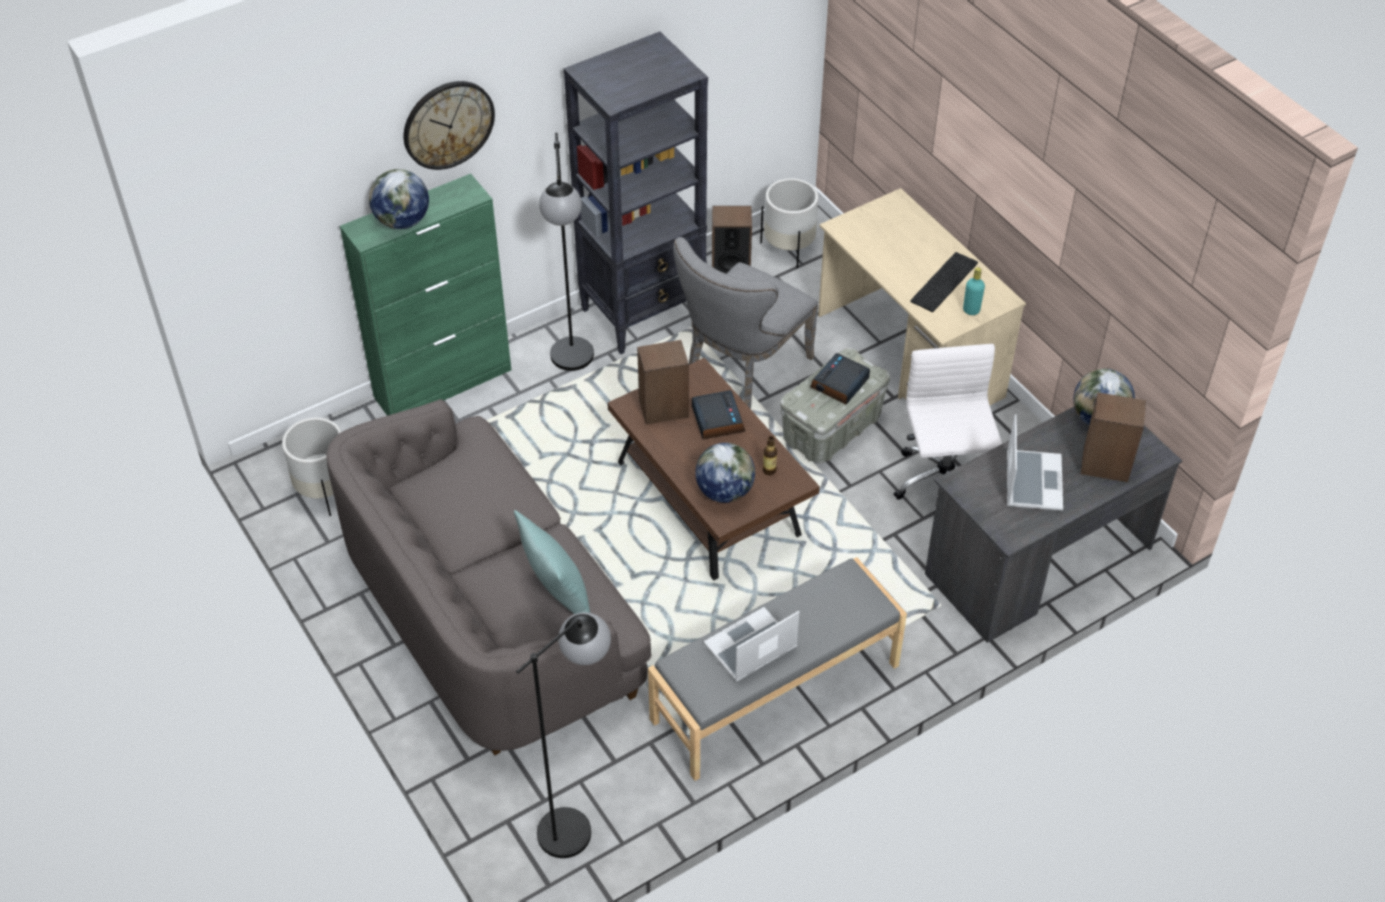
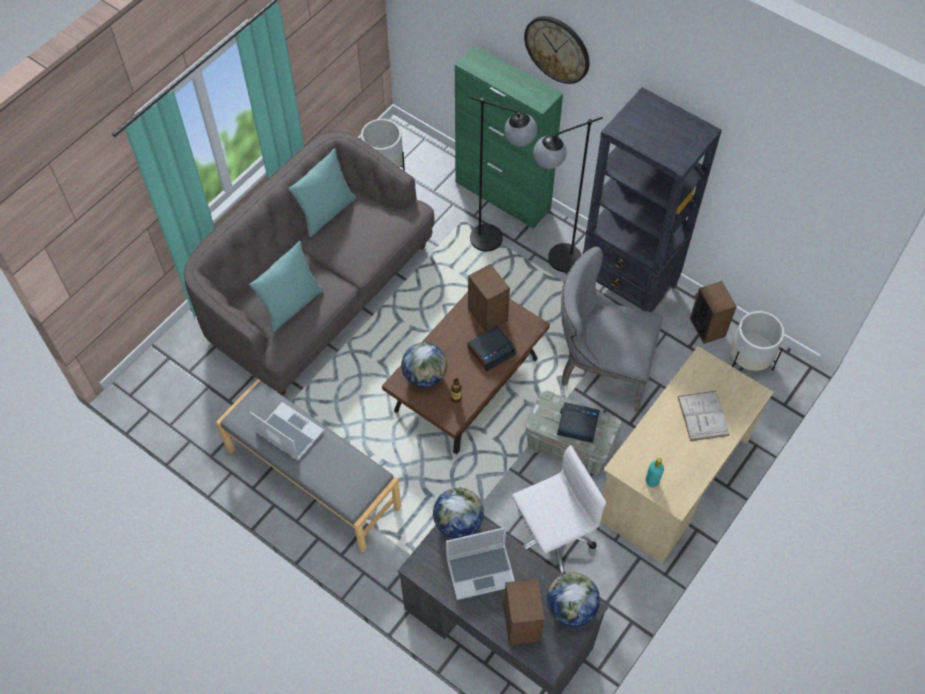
camera: 70 degrees right, 10 degrees up
(402, 221) = (494, 75): globe -> globe (458, 522)
(423, 521) = (326, 212): none -> turquoise pillow
(577, 820) = (179, 395): black floor lamp -> black floor lamp (497, 242)
(908, 247) = (703, 415): none -> white book
(945, 283) = (674, 454): keyboard -> none

